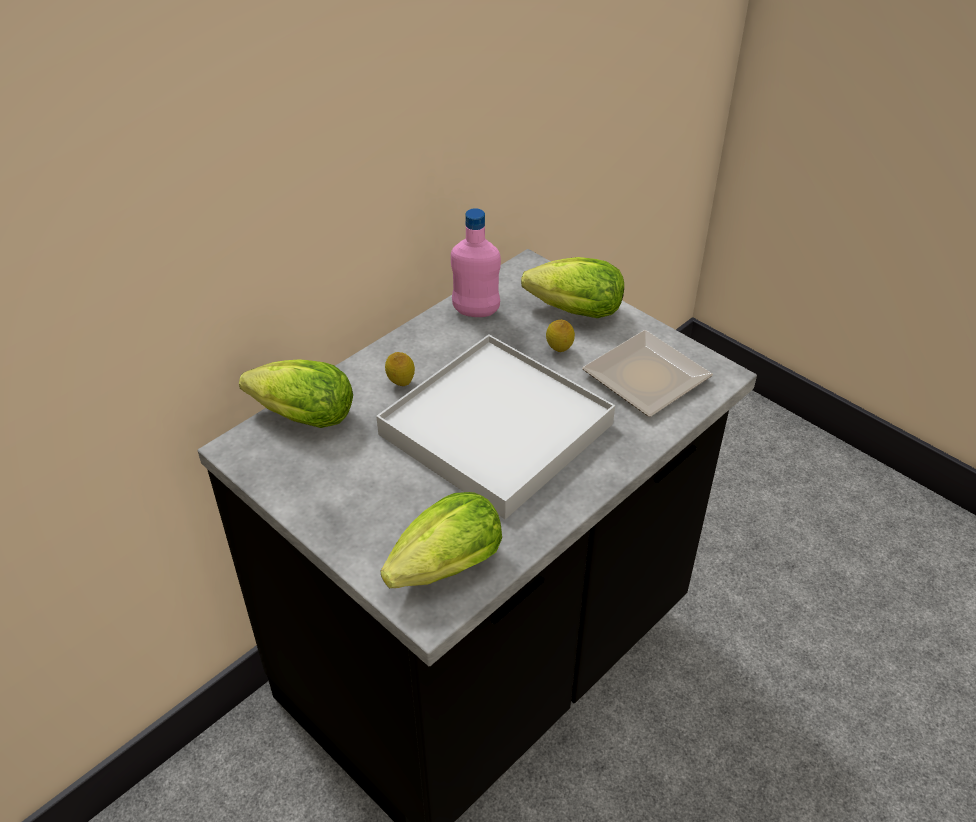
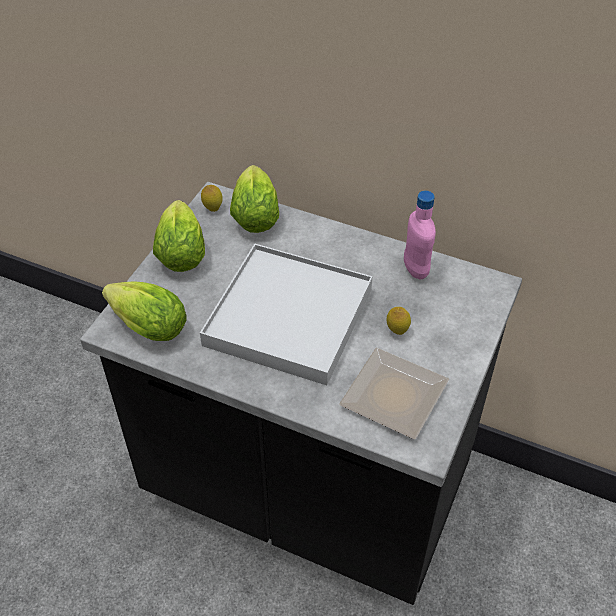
camera: 70 degrees right, 5 degrees up
(401, 384) = (311, 252): lemon -> lemon (213, 208)
(569, 311) = (452, 326): lettuce -> lettuce (181, 250)

